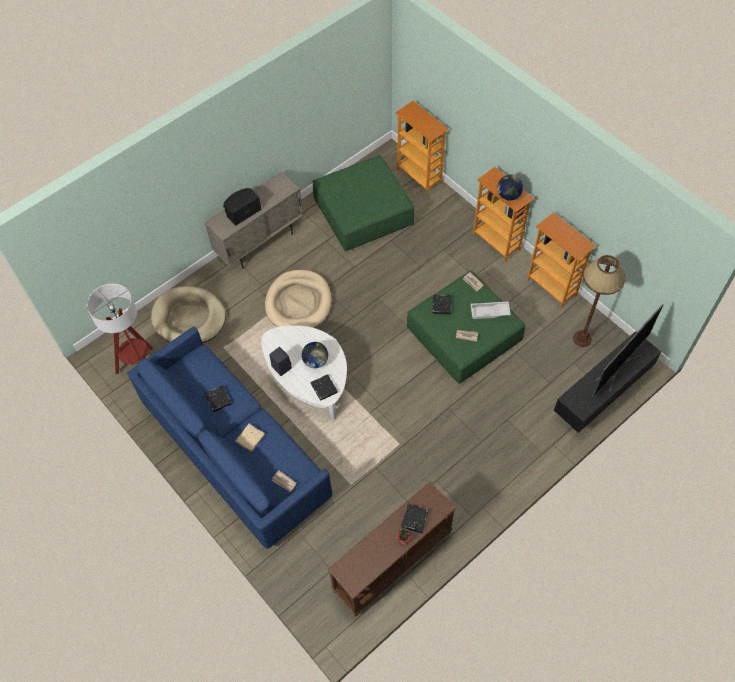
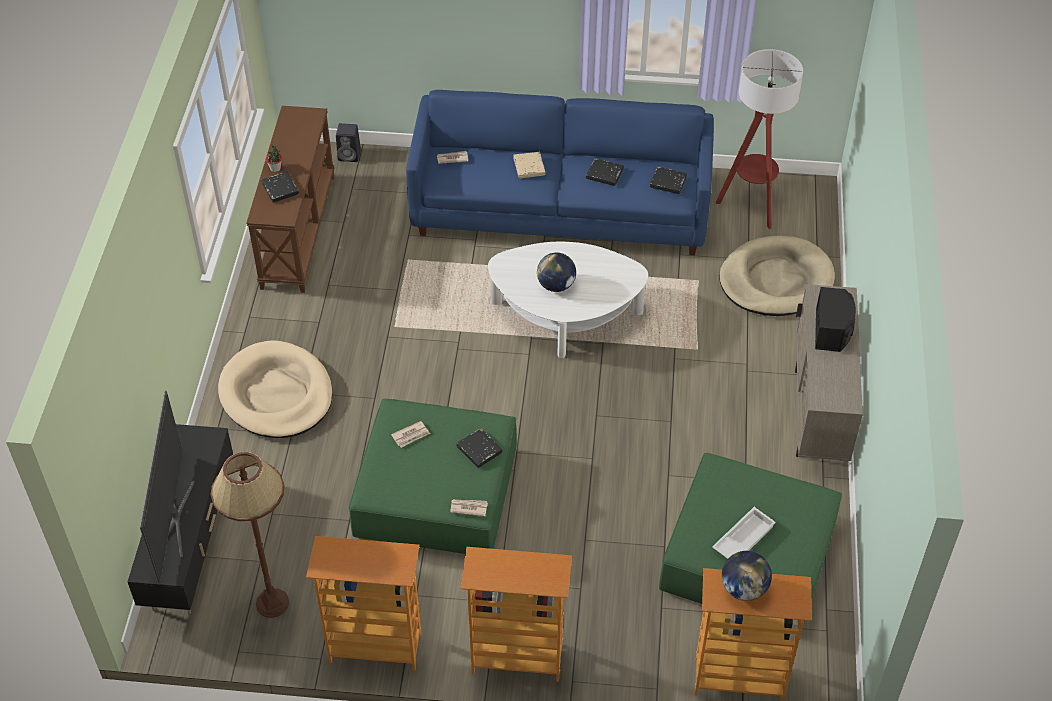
camera: 135 degrees right, 10 degrees down
(281, 367) = (586, 255): black speaker -> black speaker (350, 155)
(298, 303) = (679, 383): beige dog bed -> beige dog bed (277, 394)
(324, 388) = (515, 268): black book -> black book (668, 182)
(489, 312) = (409, 484): white tray -> white tray (742, 538)
(508, 195) = (501, 563): globe -> globe (744, 588)

